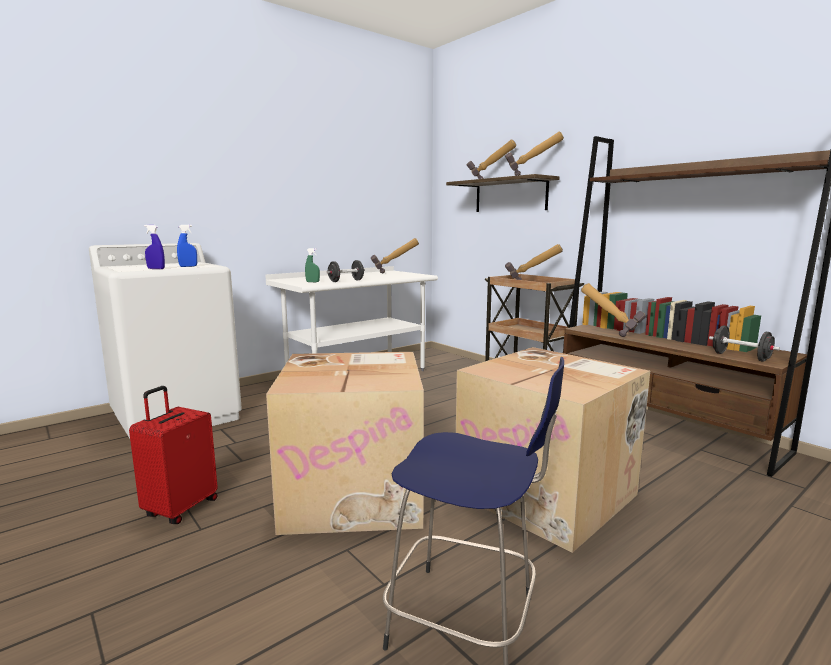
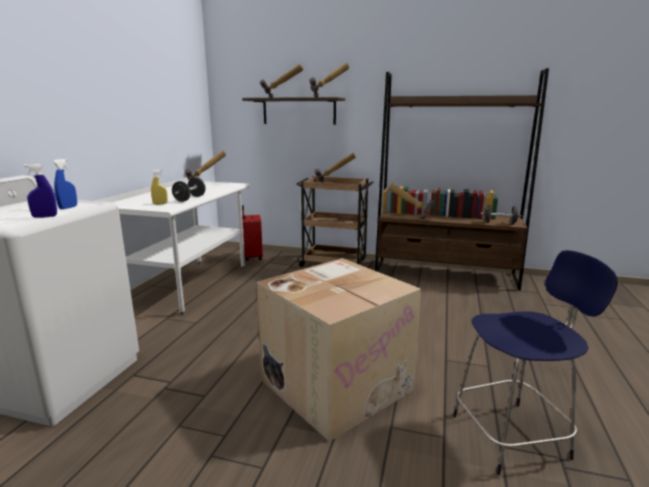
camera: 35 degrees left, 5 degrees up
(180, 508) = (215, 460): red suitcase -> red suitcase (252, 257)
(312, 282) = (160, 204): green spray bottle -> yellow spray bottle
(548, 494) = (446, 338): cardboard box -> none

